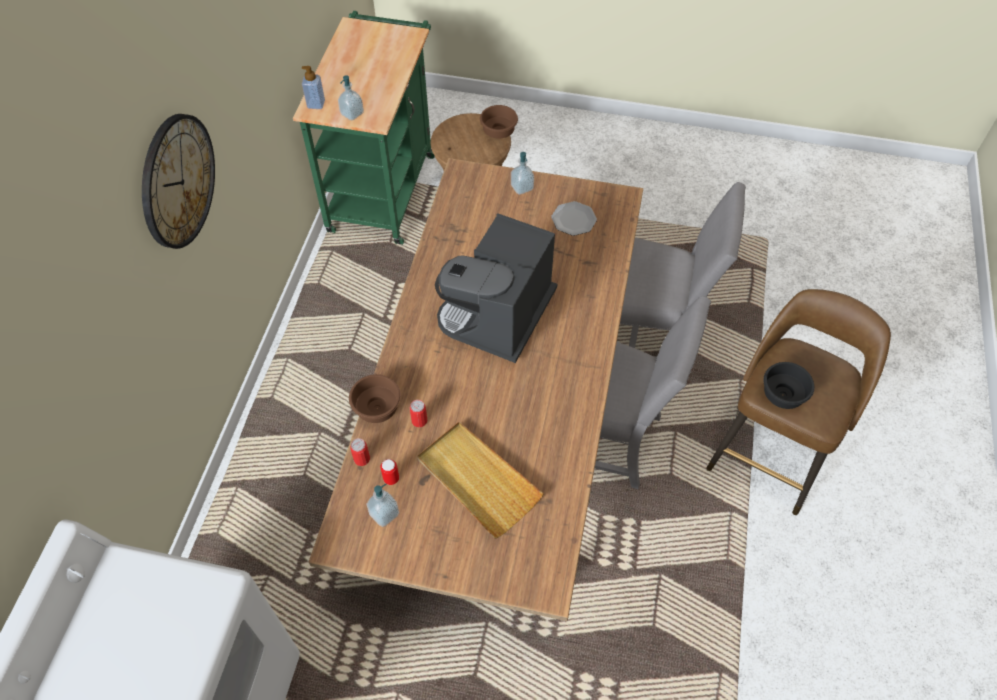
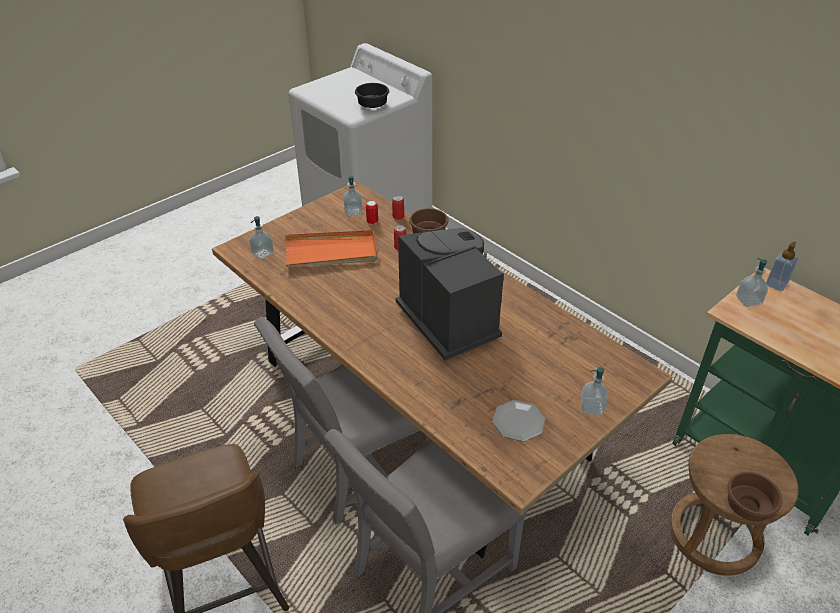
camera: 125 degrees right, 15 degrees down
(177, 181) = (615, 93): wall clock -> none
(477, 480) = (331, 252): beige tray -> orange tray
(533, 549) = (262, 253): none -> soap dispenser
(781, 395) = (207, 464): black bowl -> black bowl (373, 105)

